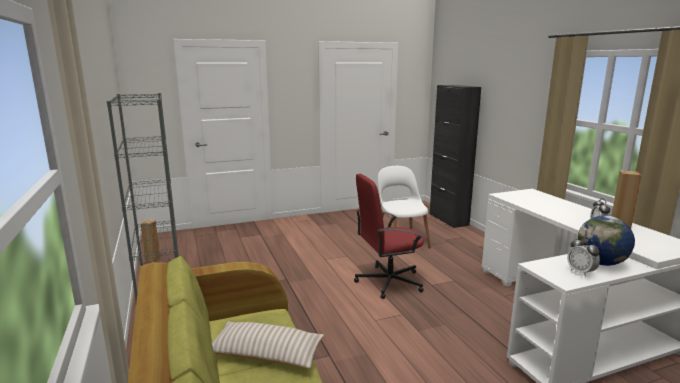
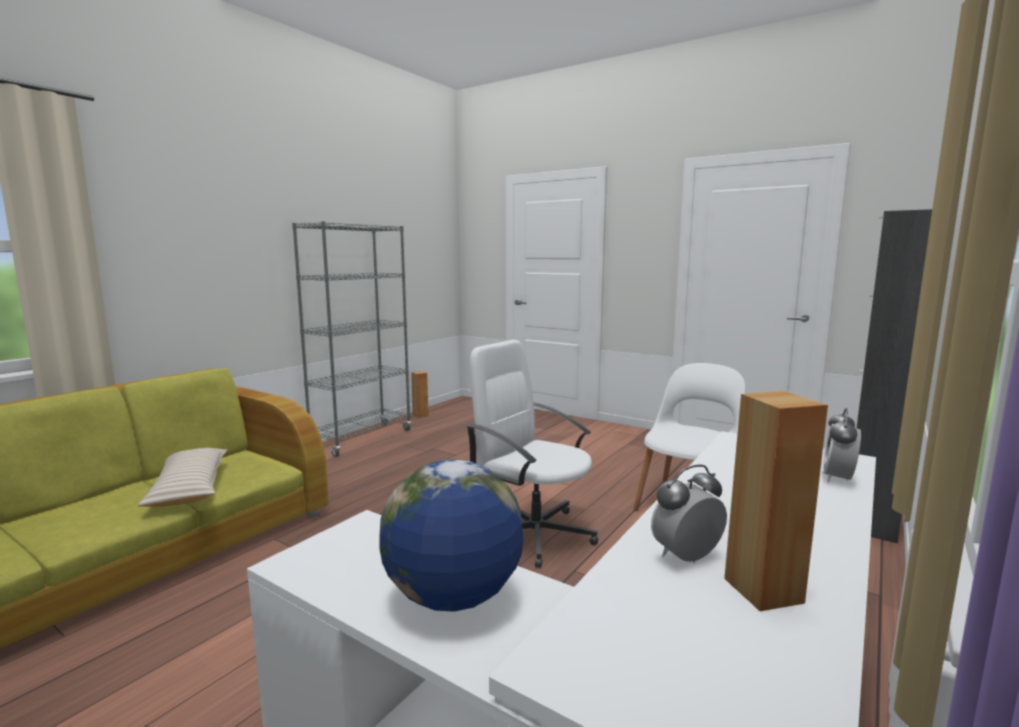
camera: 55 degrees right, 5 degrees down
(388, 282) = (534, 533): red office chair -> white office chair
(581, 272) = (363, 575): alarm clock -> alarm clock (837, 478)

